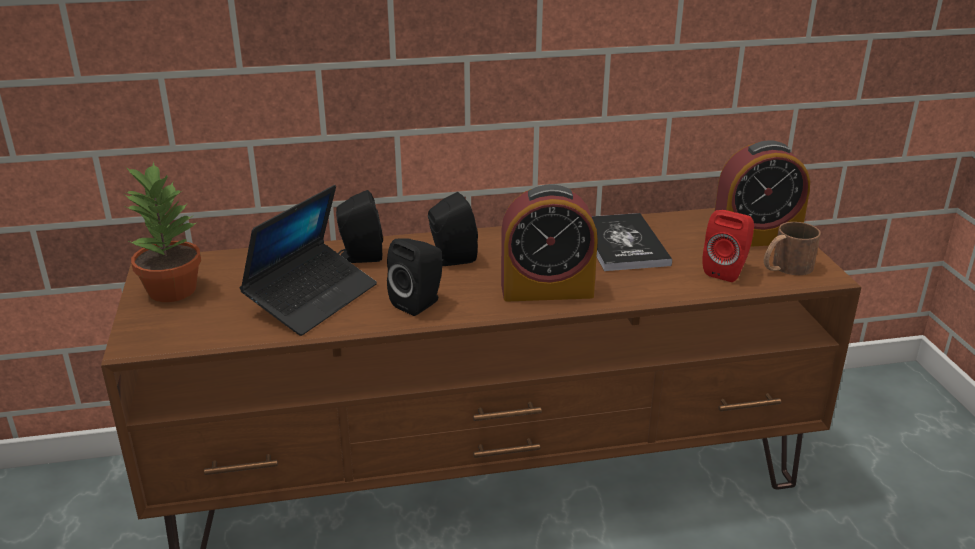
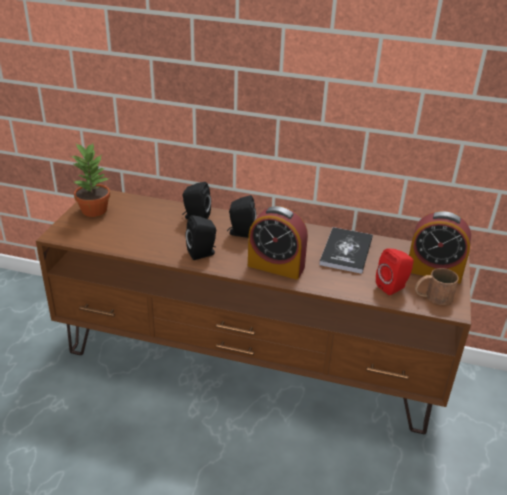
camera: 25 degrees right, 5 degrees up
(312, 298) = (153, 234): laptop -> none

